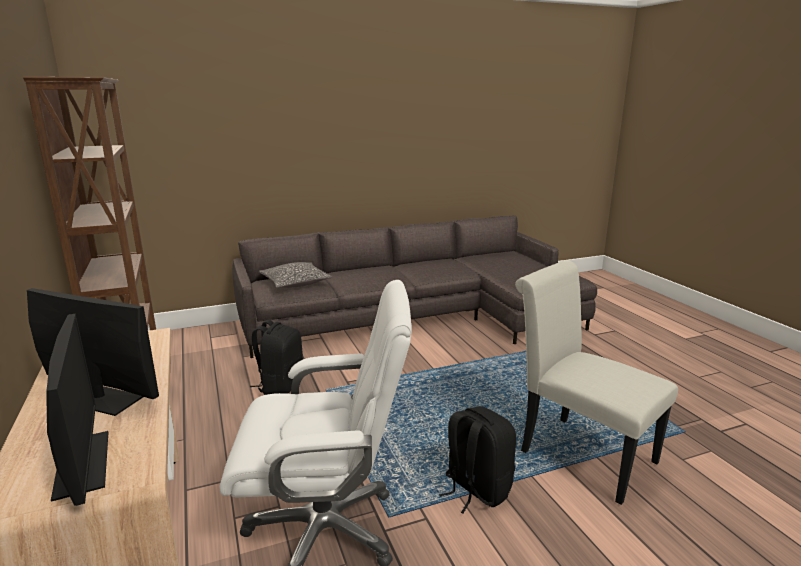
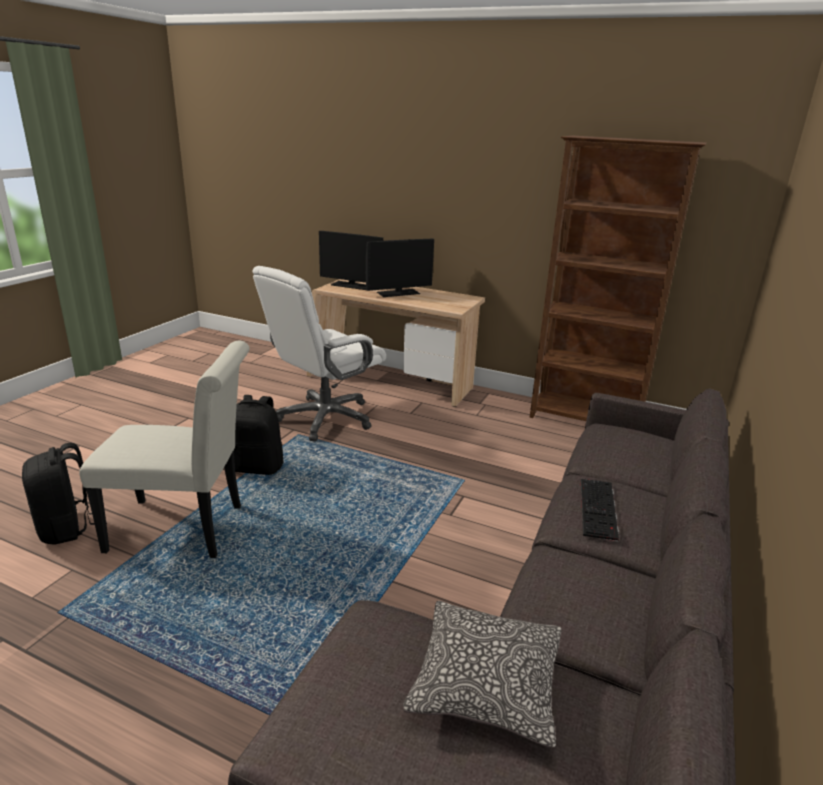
camera: 135 degrees right, 5 degrees up
(280, 386) = (502, 466): black backpack -> black backpack (67, 528)
(295, 283) = (627, 449): pillow -> pillow (485, 682)
(375, 274) = (599, 509): none -> keyboard

